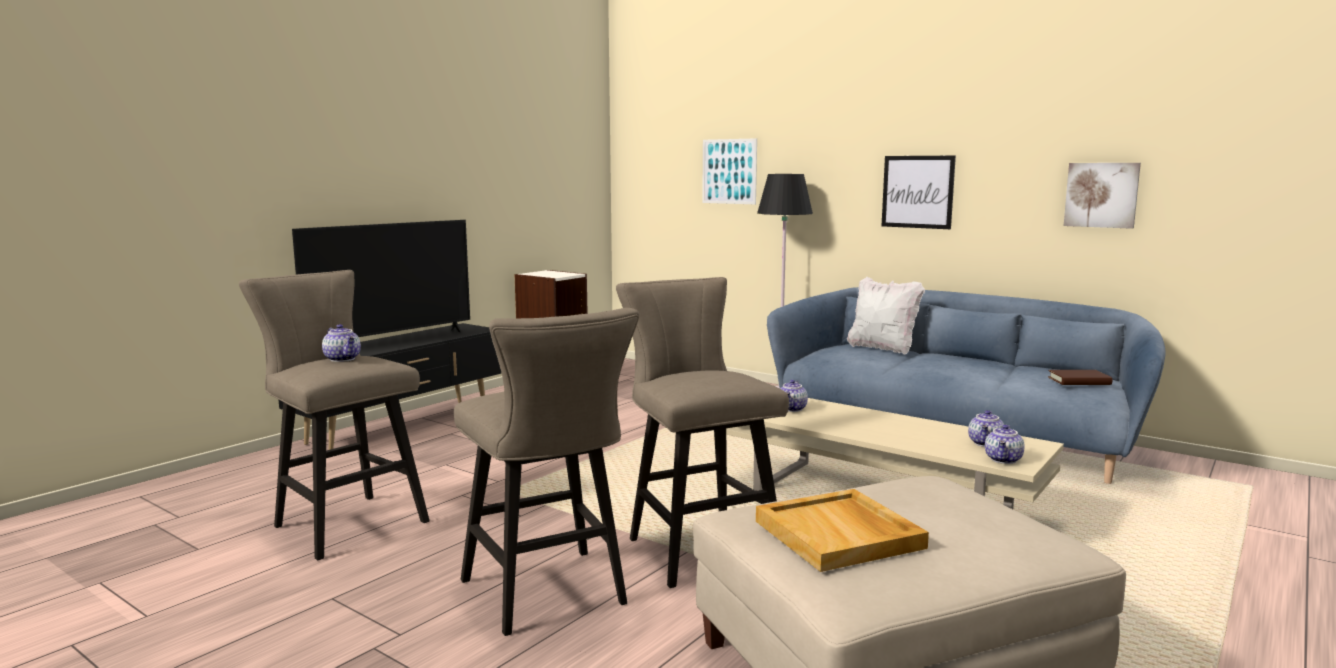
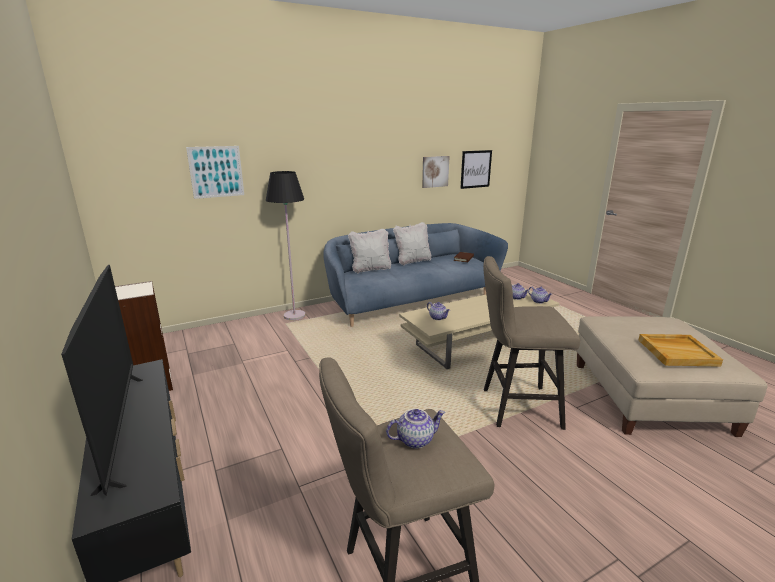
camera: 65 degrees left, 10 degrees up
(549, 596) = (569, 476): beige stool -> none
(917, 192) = (354, 176): picture -> picture (475, 169)
(975, 359) = (412, 261): none -> white pillow

